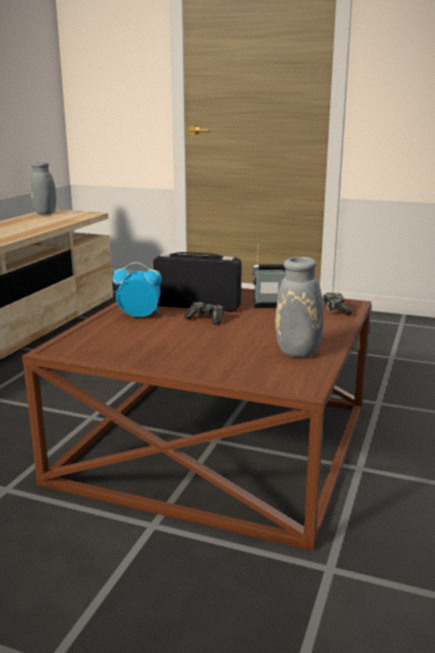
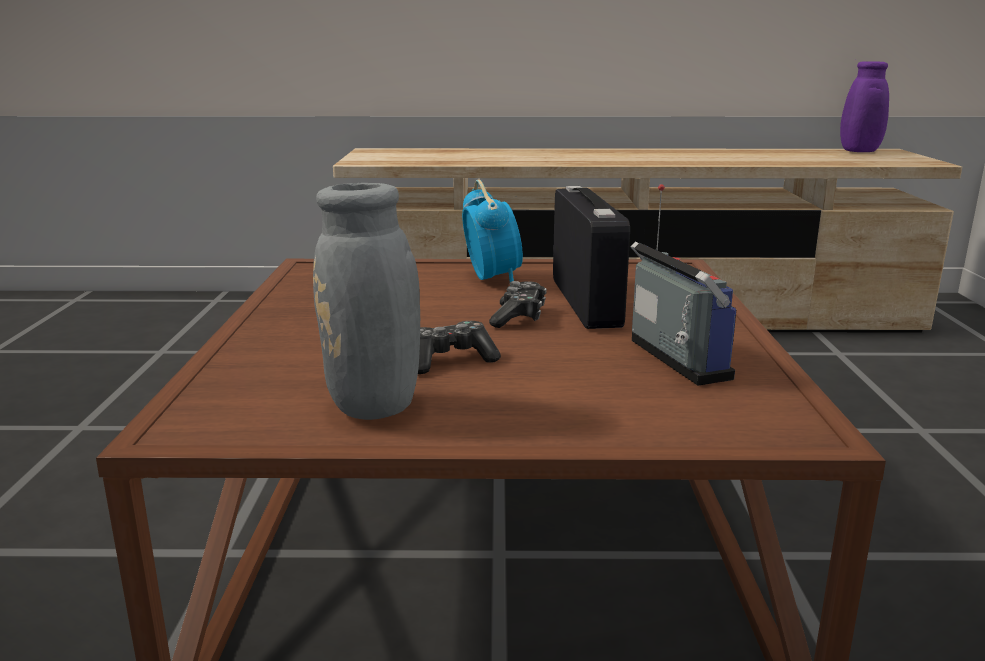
camera: 70 degrees right, 0 degrees up
(45, 214) = (857, 152): grey vase -> purple vase
(335, 310) = (722, 417): game controller -> game controller (449, 360)

